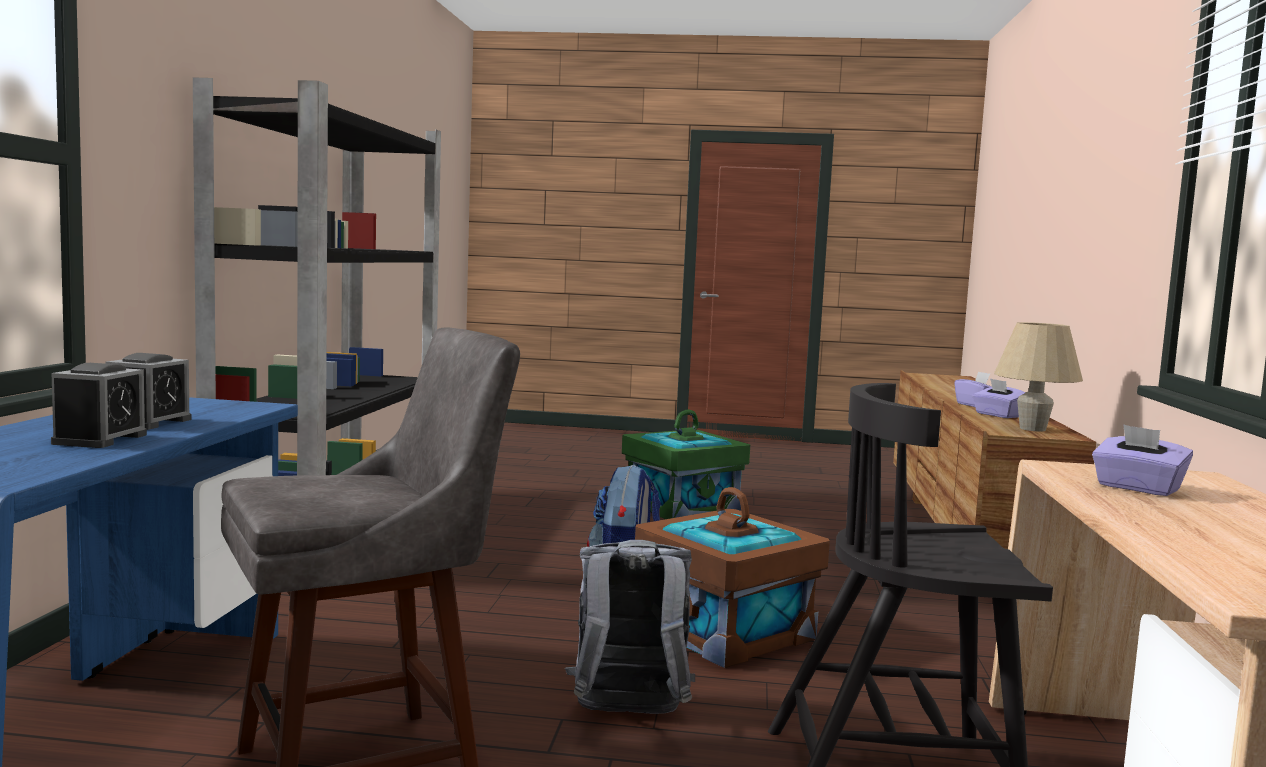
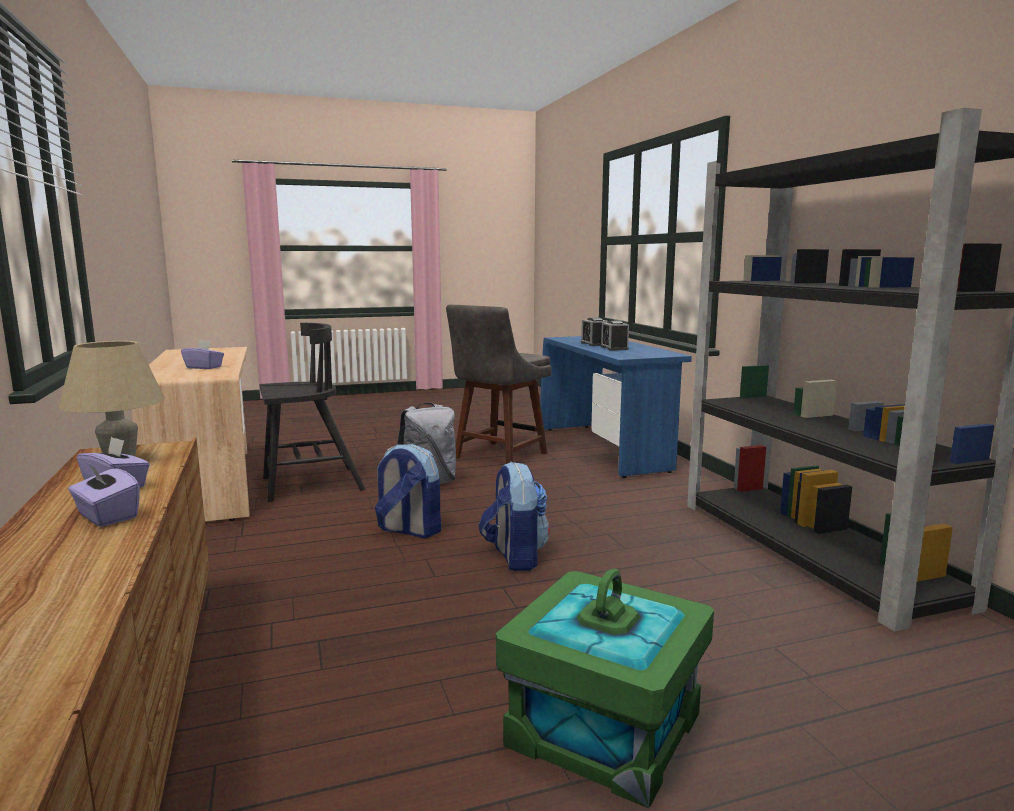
camera: 155 degrees right, 5 degrees up
(726, 632) = (408, 530): brown storage box -> backpack

